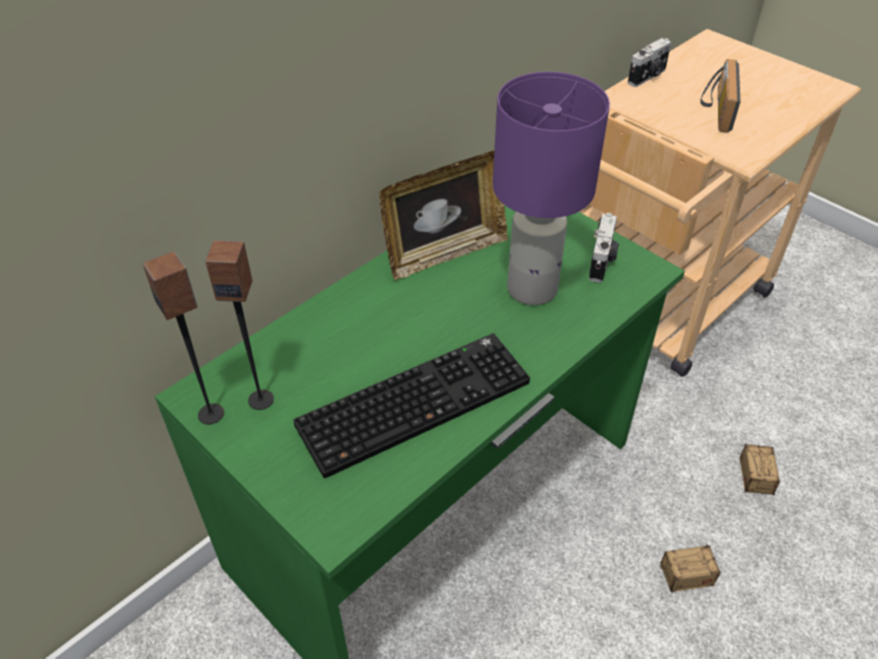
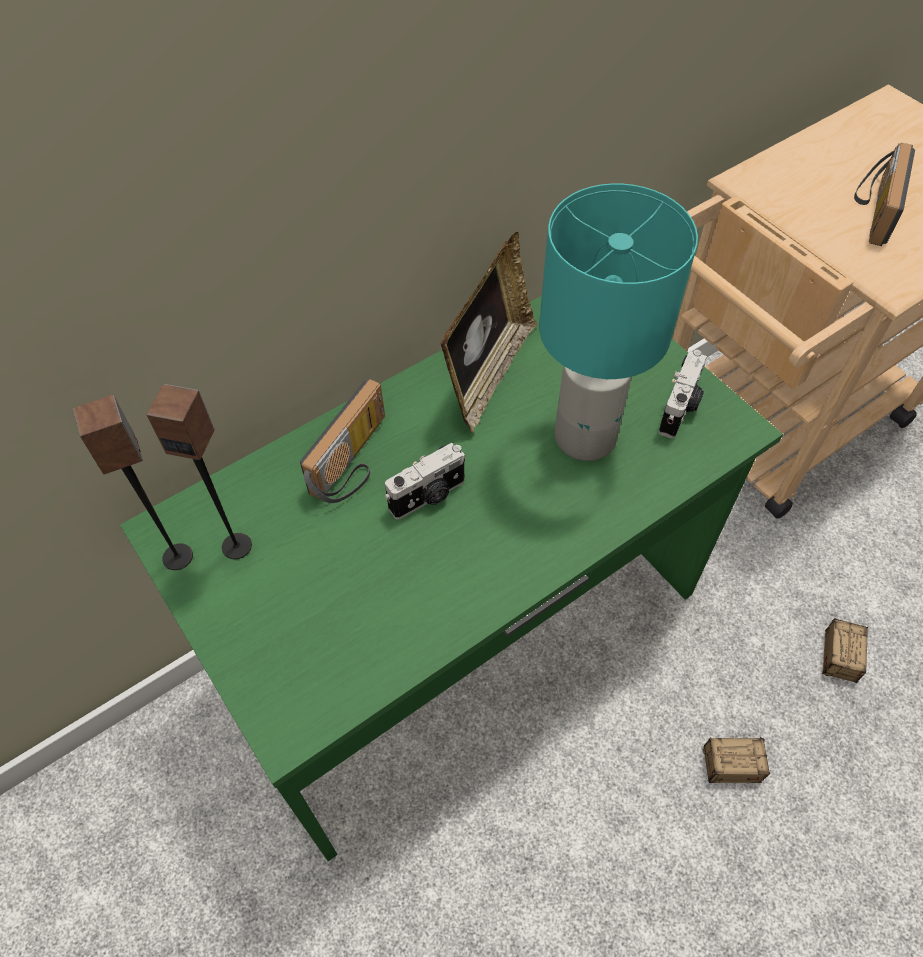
camera: 10 degrees right, 10 degrees up
(348, 327) = (355, 462): none -> radio
(415, 400) = (414, 572): keyboard -> none
(444, 253) = (488, 374): picture frame -> picture frame turned 45 degrees counterclockwise
(533, 289) = (587, 437): purple table lamp -> turquoise table lamp
(648, 77) = (793, 151): camera -> camera (428, 496)

